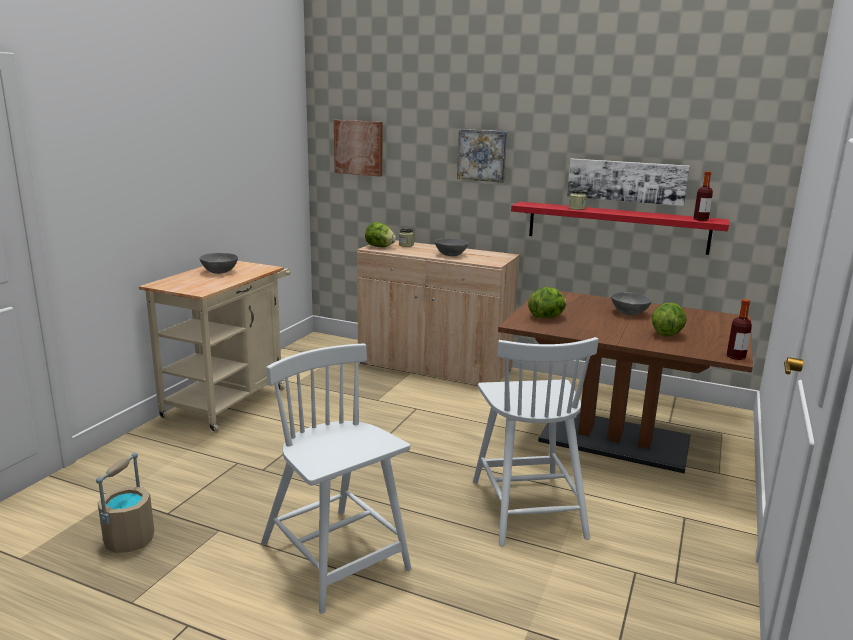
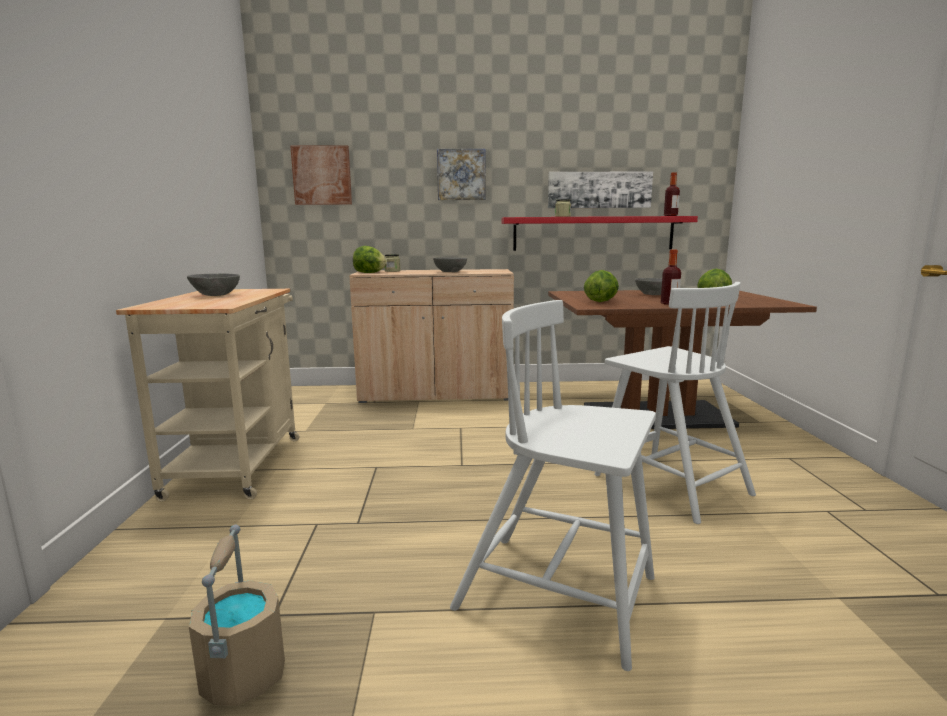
camera: 25 degrees left, 5 degrees down
(736, 357) = (791, 303): bottle -> bottle (669, 303)

